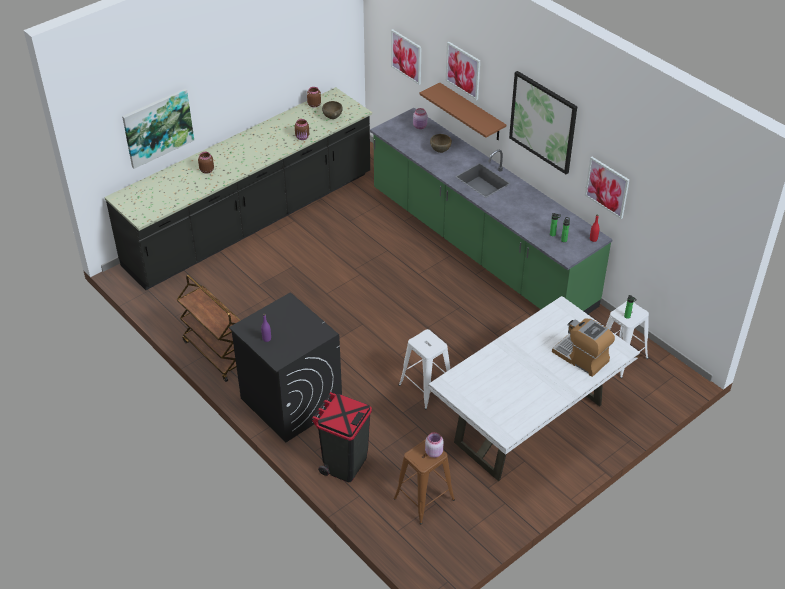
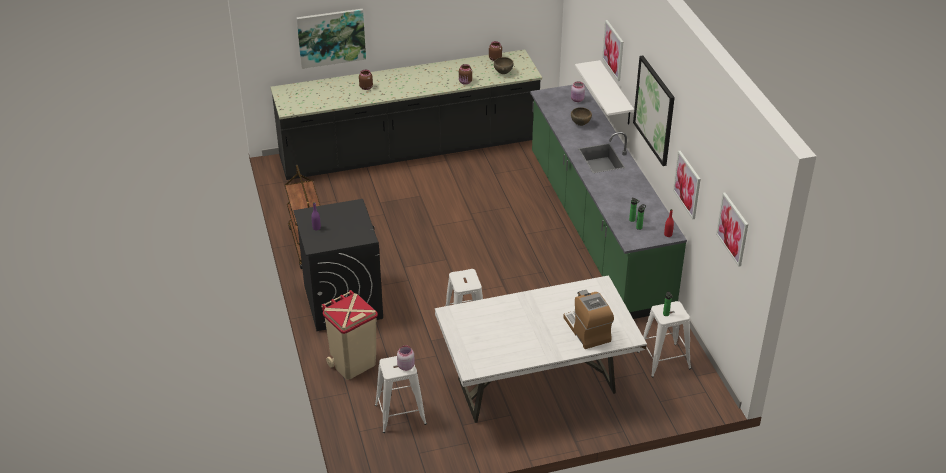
camera: 25 degrees right, 5 degrees down
(344, 464) = (353, 364): black trash can -> beige trash can
(406, 56) = (583, 31): picture -> picture (733, 229)
(424, 499) = (400, 414): brown stool -> white stool
(471, 112) = (615, 93): brown shelf -> white shelf

